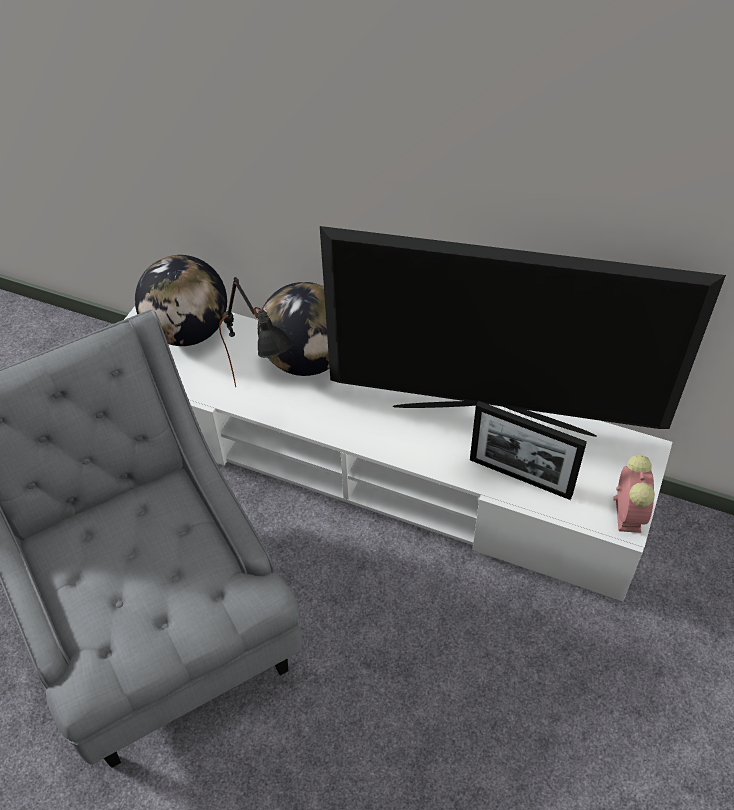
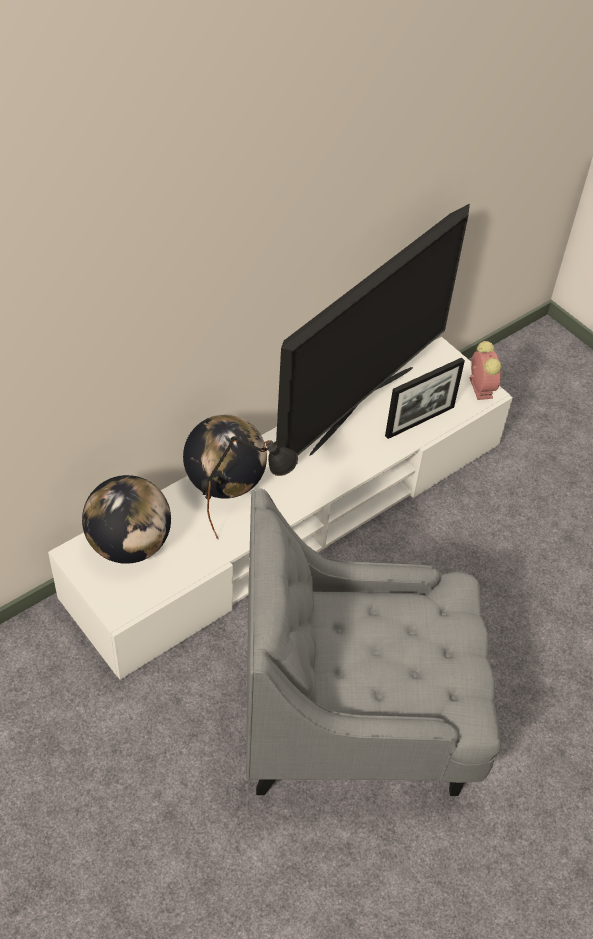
camera: 65 degrees left, 0 degrees up
(627, 512) = (480, 387): alarm clock -> alarm clock turned 45 degrees clockwise

